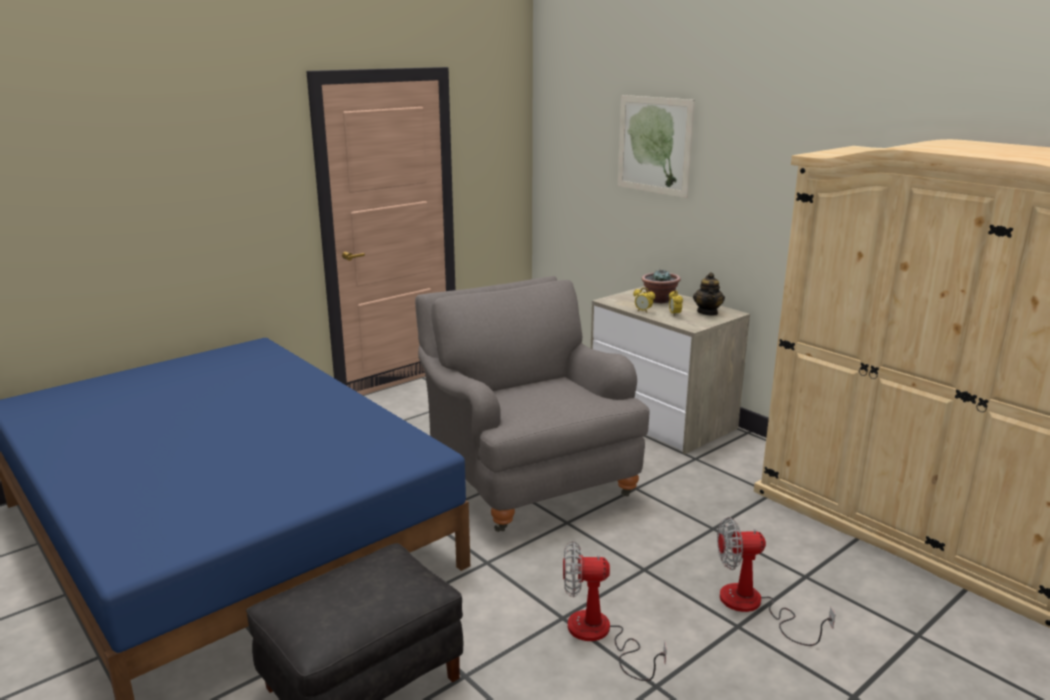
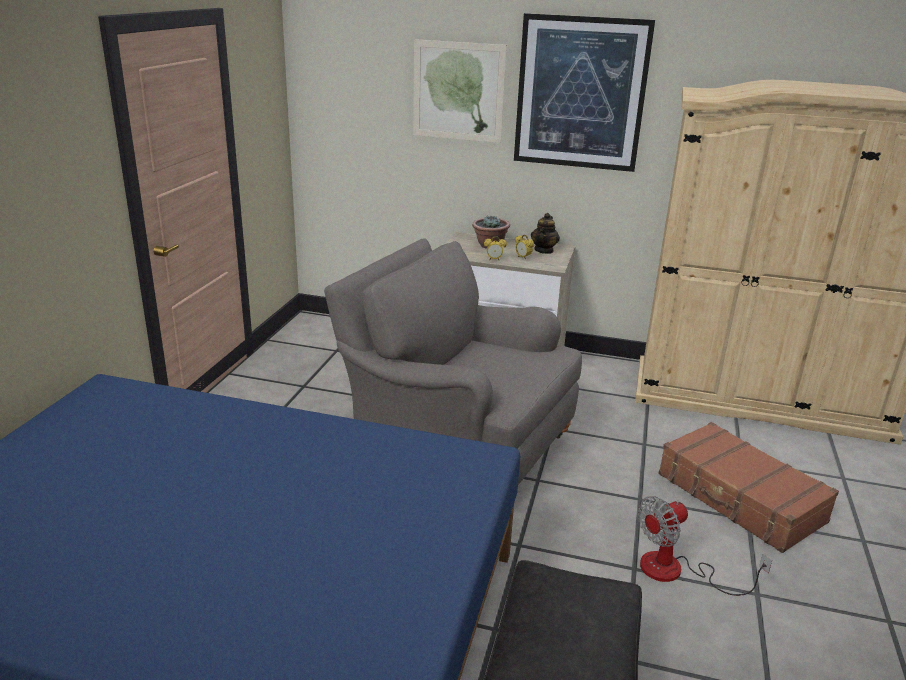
camera: 35 degrees left, 5 degrees up
(707, 312) = (544, 250): teapot -> teapot turned 45 degrees clockwise
(753, 606) = (739, 499): fan -> brown suitcase
(758, 150) = (580, 93): none -> picture

